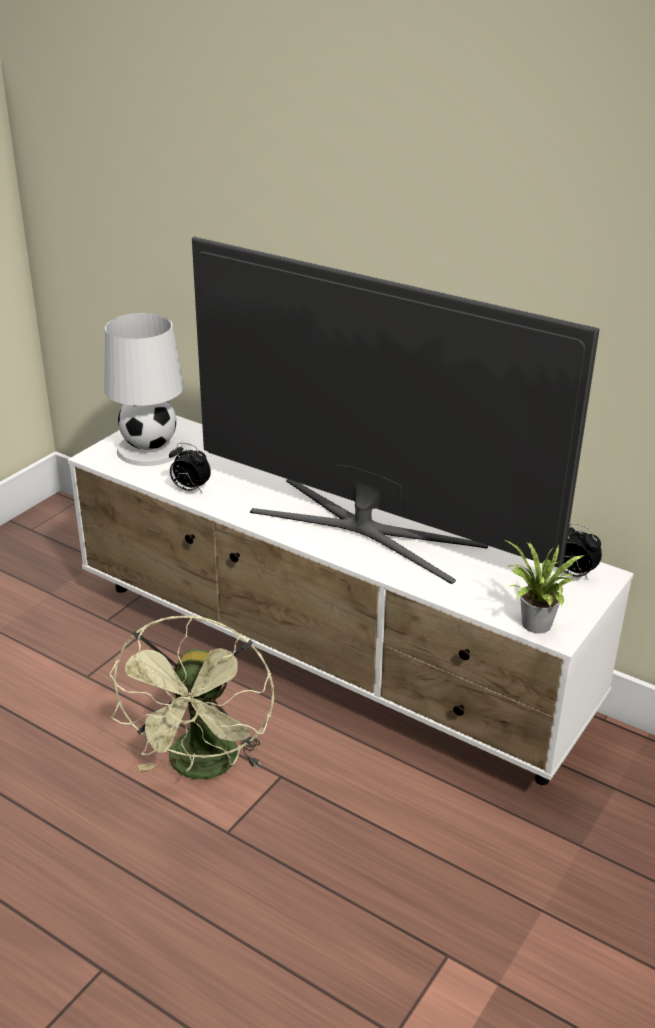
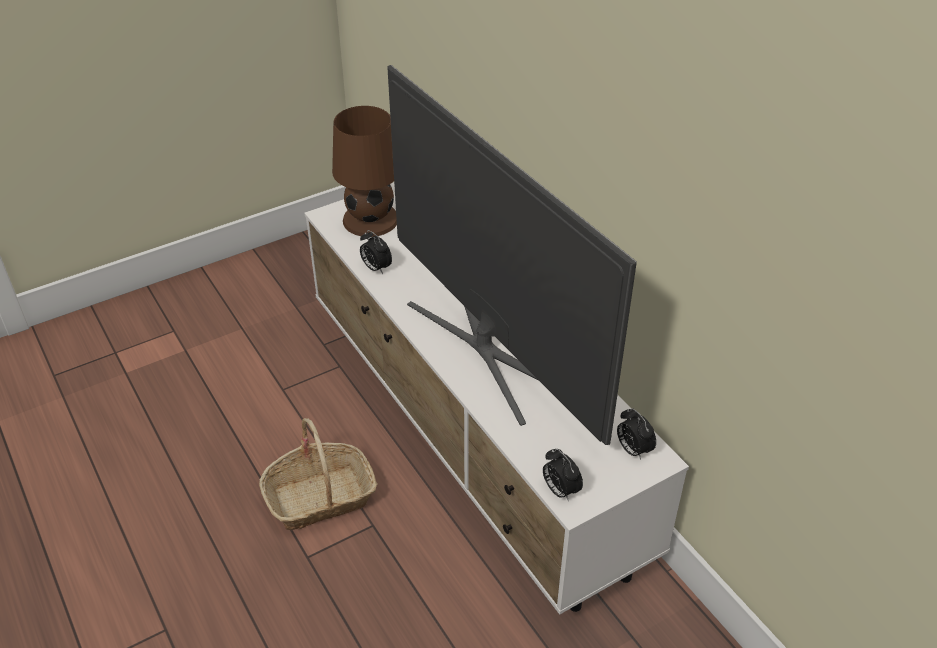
camera: 25 degrees right, 10 degrees up
(148, 449) = (370, 219): white table lamp -> brown table lamp
(203, 768) = (320, 497): green fan -> basket
(535, 626) = (560, 490): potted plant -> alarm clock

